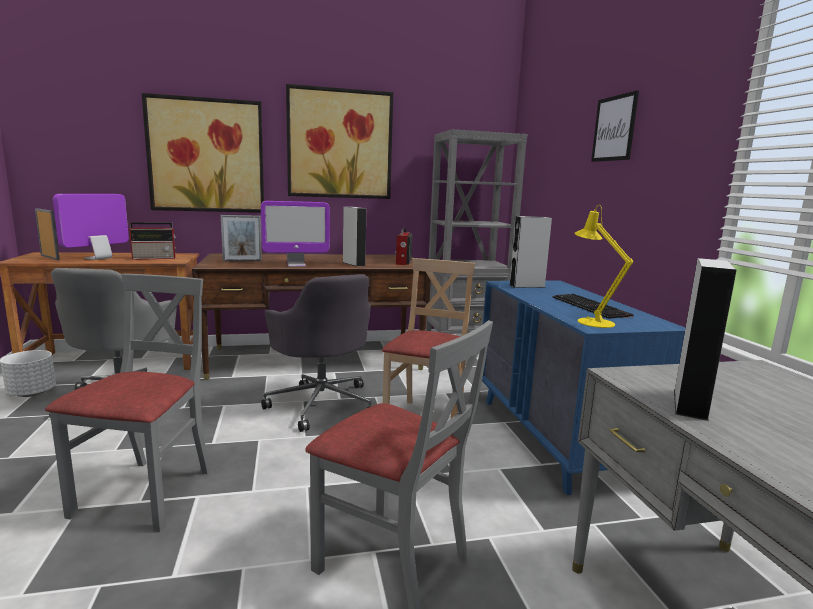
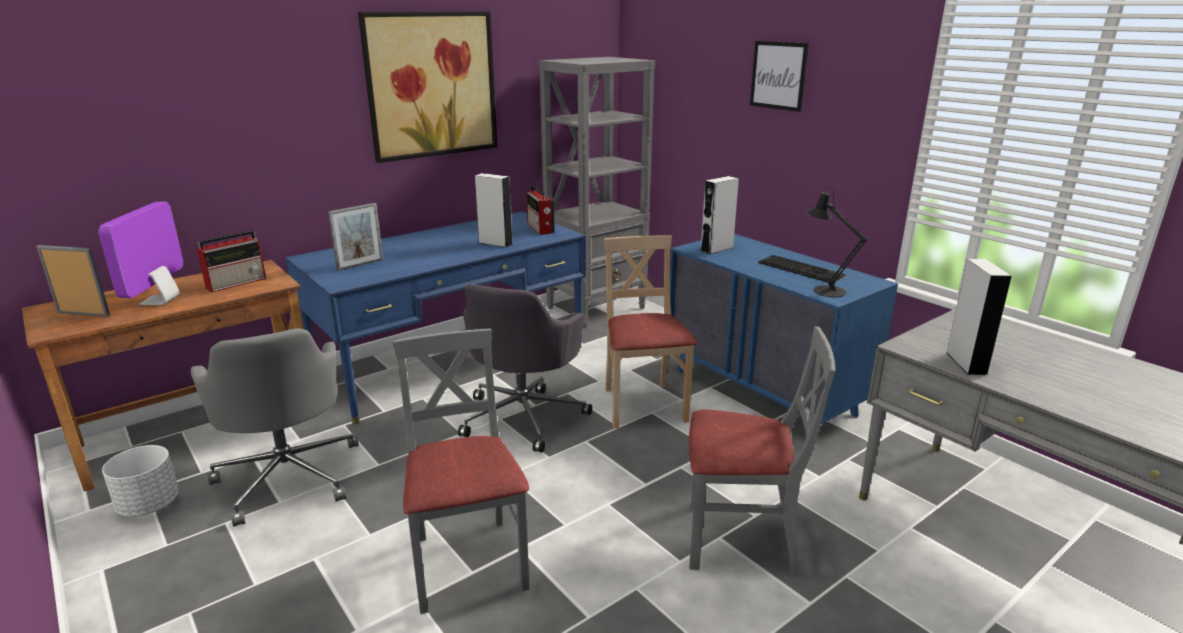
camera: 25 degrees left, 10 degrees up
(206, 156) = (262, 123): picture -> none
(296, 265) = (437, 259): monitor -> none
(316, 358) = (452, 361): brown desk -> blue desk
(322, 403) = (524, 416): grey office chair -> grey office chair turned 75 degrees clockwise
(591, 321) = (824, 290): yellow table lamp -> black table lamp

